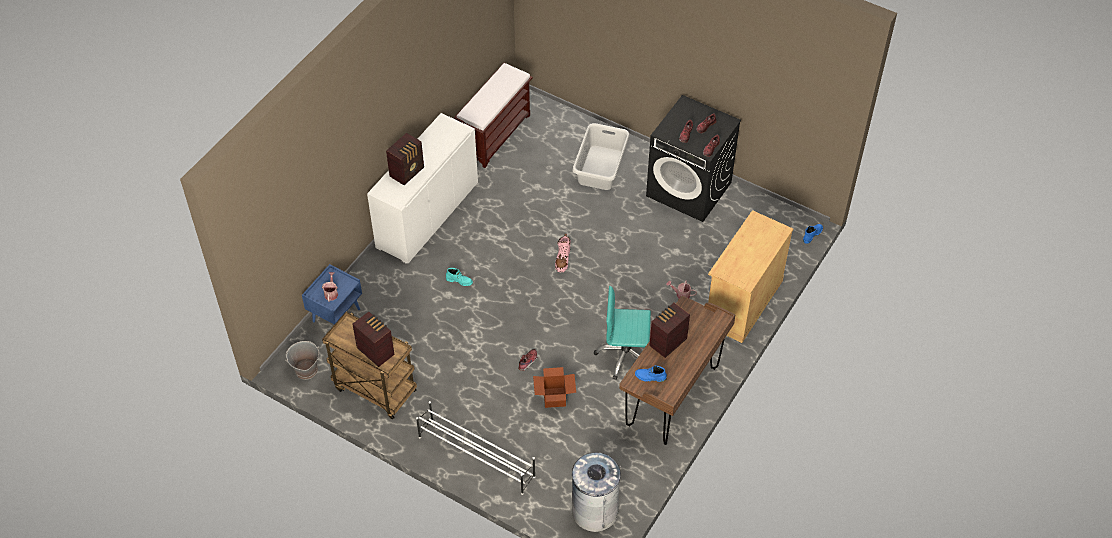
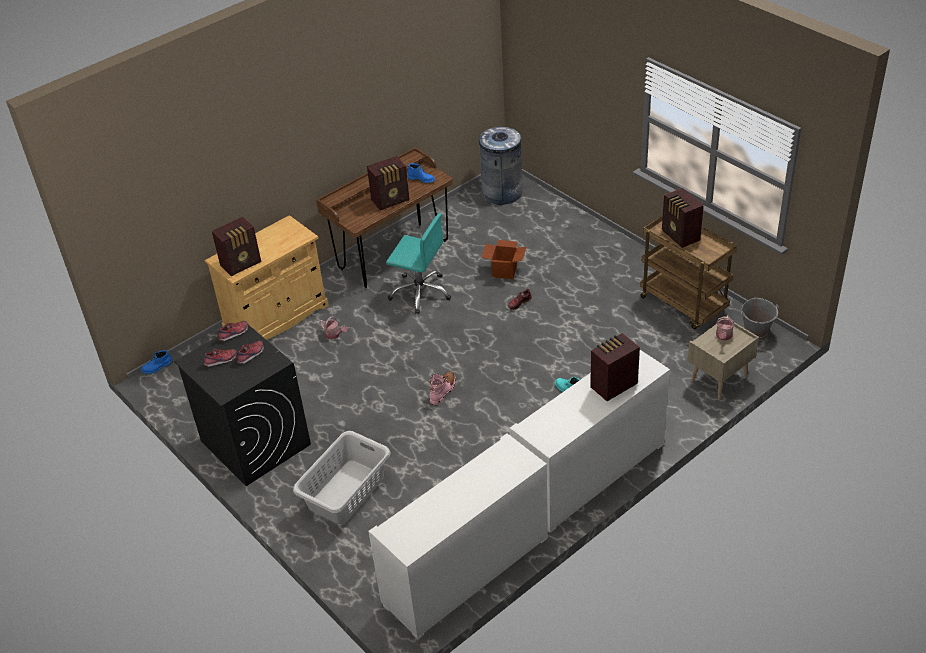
camera: 160 degrees left, 10 degrees down
(336, 314) = (719, 379): blue nightstand -> beige nightstand
(476, 456) = (594, 241): white shoe rack -> none
(495, 134) = (466, 570): brown bench -> white cabinet
(757, 230) = (242, 264): none -> radio

